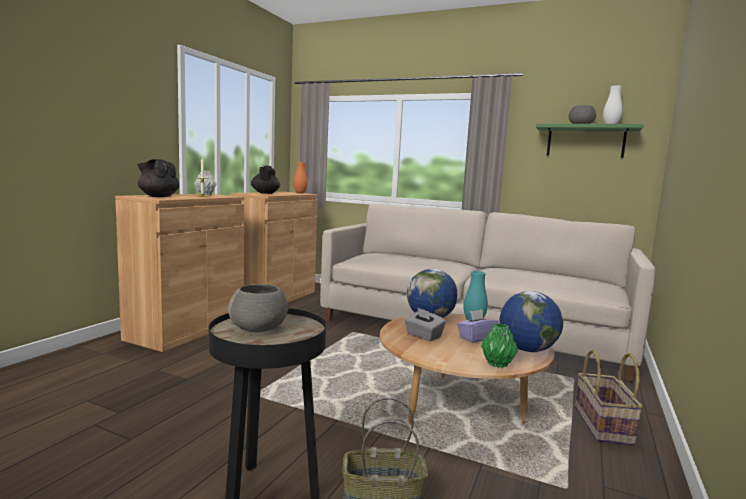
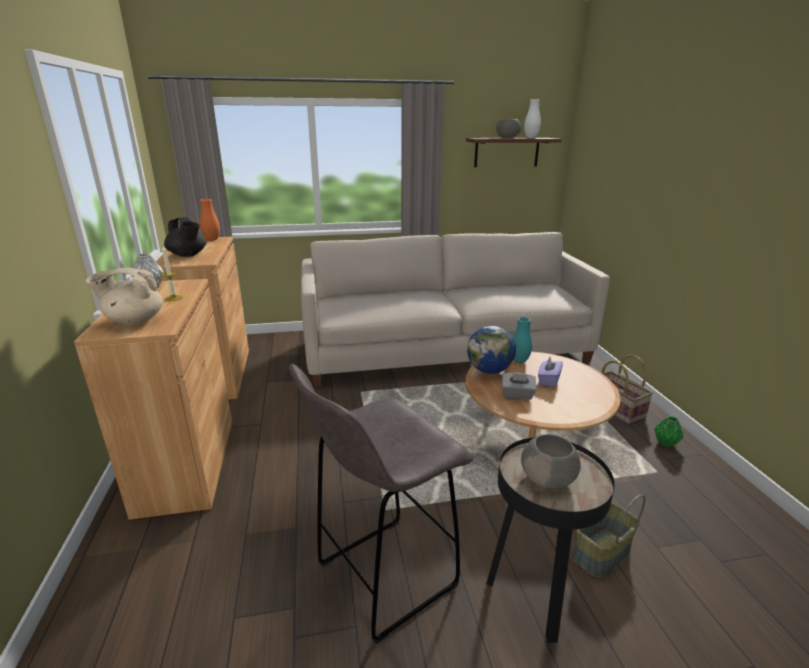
camera: 35 degrees left, 15 degrees up
(158, 196) = (134, 321): black teapot -> beige teapot
(189, 426) = (383, 577): none -> grey stool
(497, 364) = (598, 404): green vase -> green vase (665, 443)
(527, 350) = (590, 379): globe -> none
(585, 141) = (506, 152): green shelf -> brown shelf

